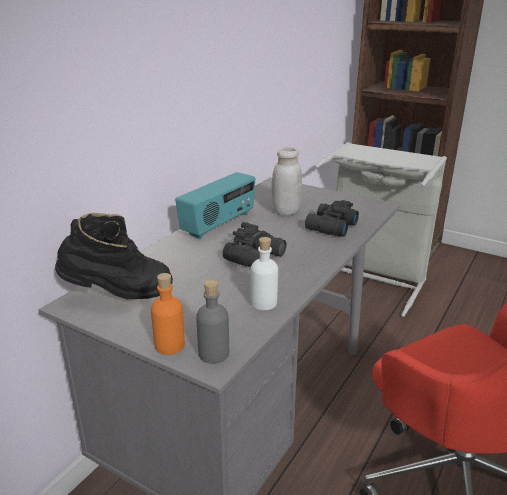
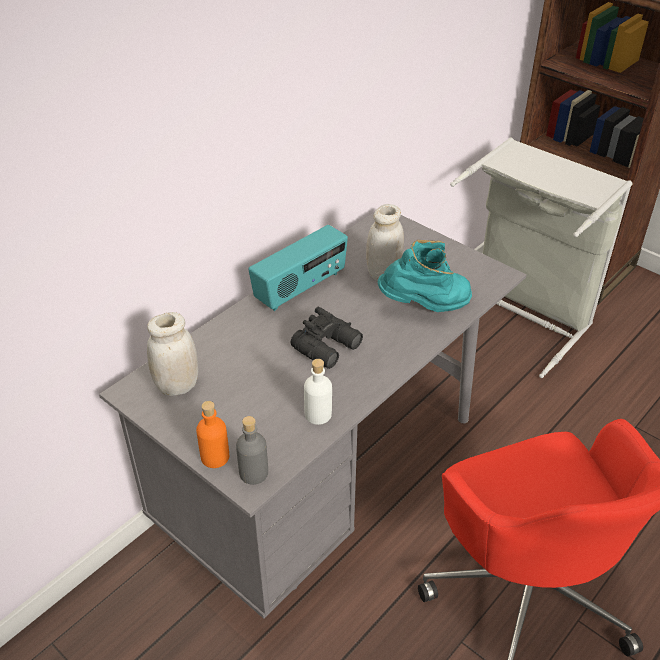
camera: 10 degrees right, 15 degrees up
(119, 296) = (177, 386): black boot -> white jar
(329, 227) = (425, 307): black binoculars -> turquoise boot

